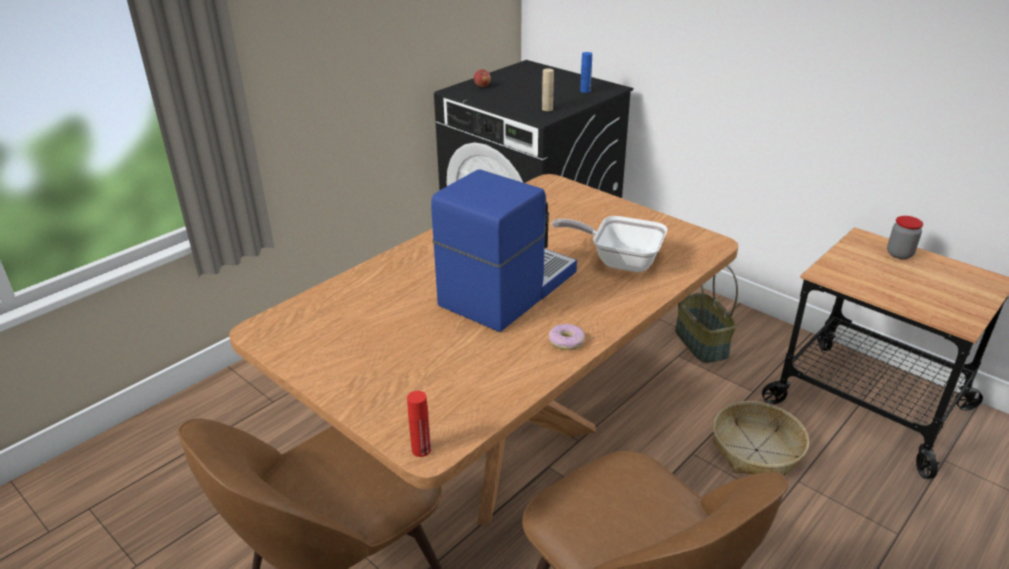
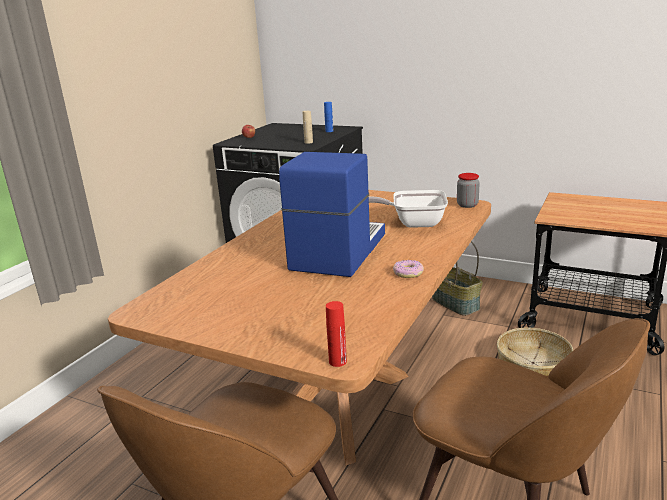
camera: 15 degrees left, 10 degrees down
(899, 254) = (589, 201): jar -> jar (467, 205)

